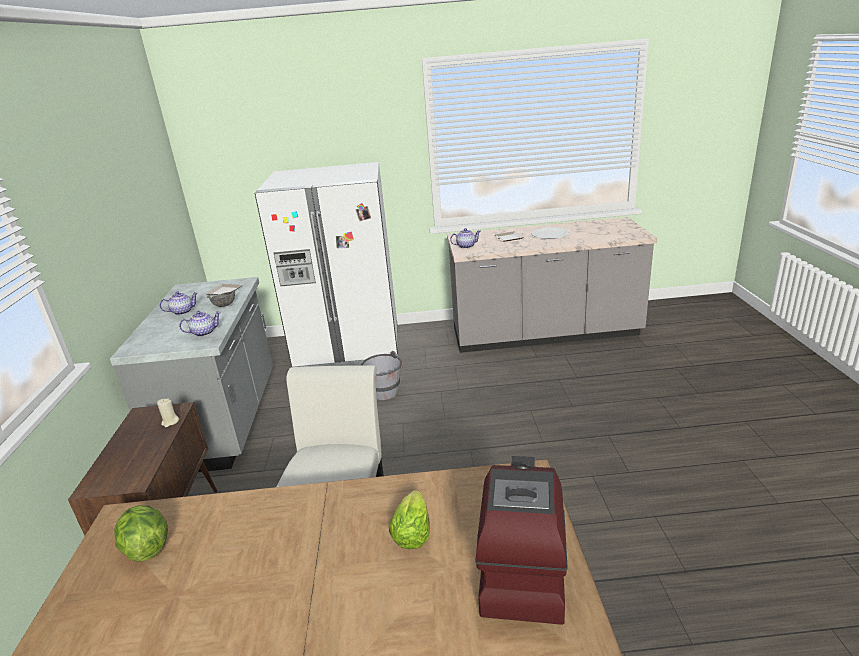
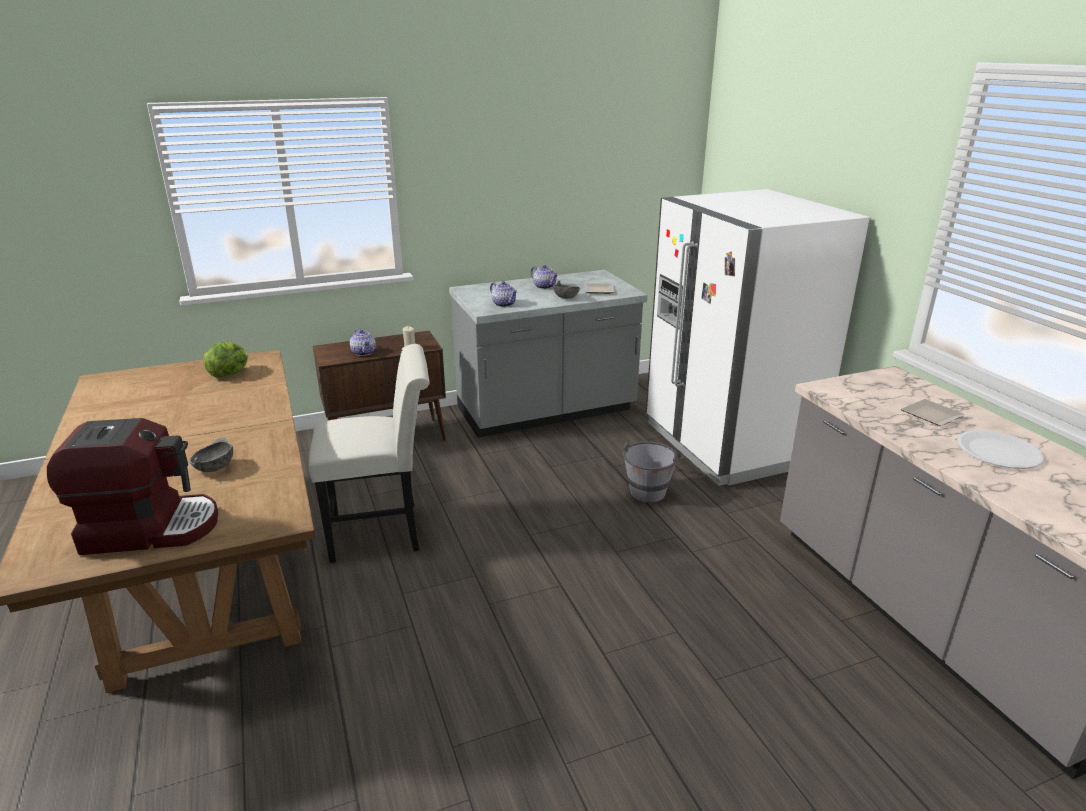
camera: 70 degrees right, 0 degrees up
(412, 534) = (214, 468): lettuce -> grey bowl
(465, 246) = (851, 386): teapot -> teapot (364, 352)

